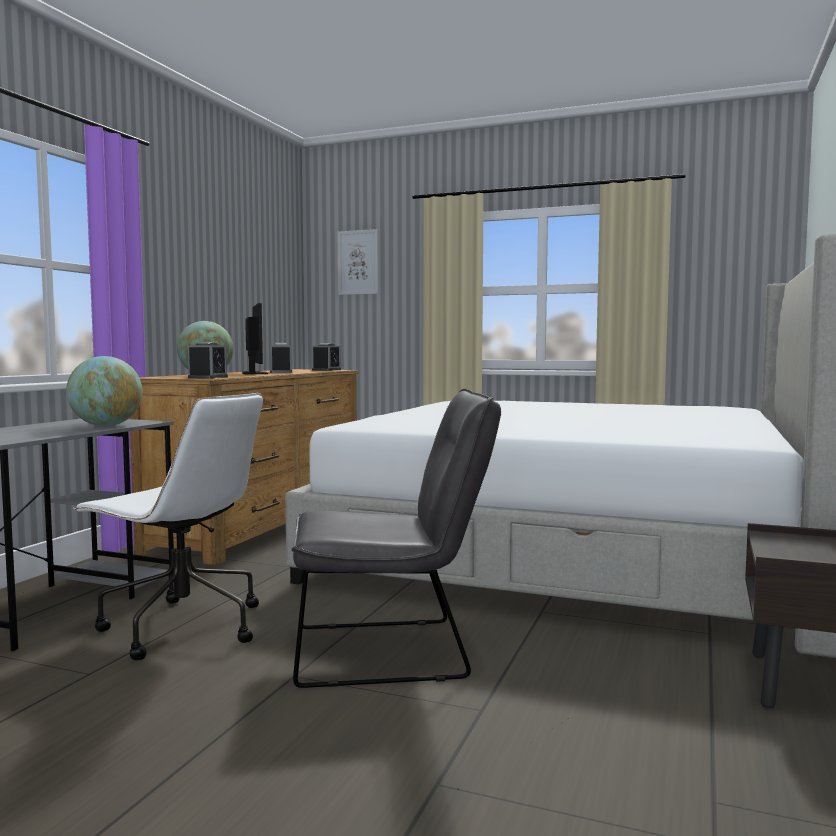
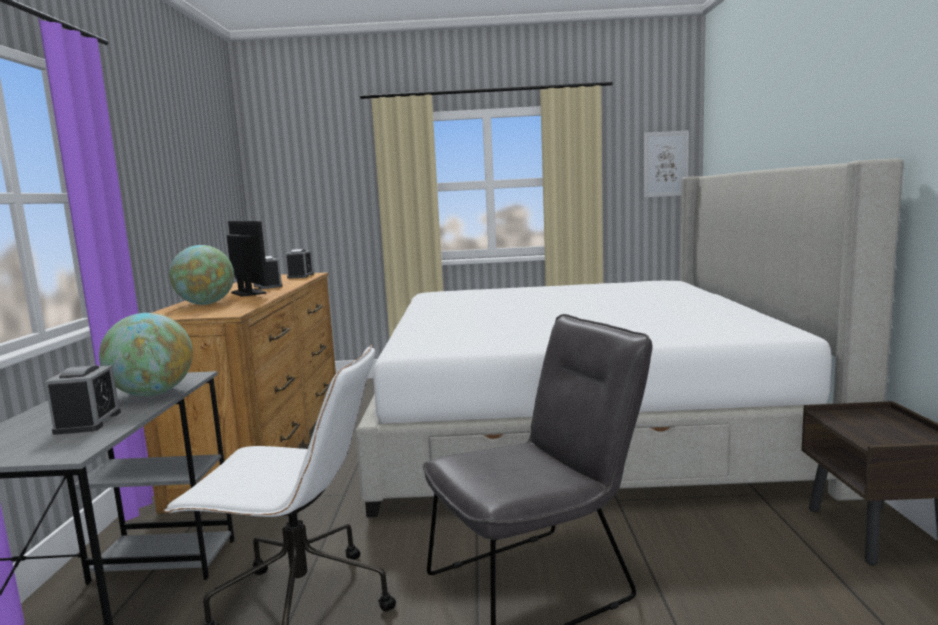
camera: 20 degrees left, 5 degrees up
(208, 377) = (227, 311): alarm clock -> alarm clock (88, 422)
(358, 262) = (303, 162): picture -> picture (665, 164)

